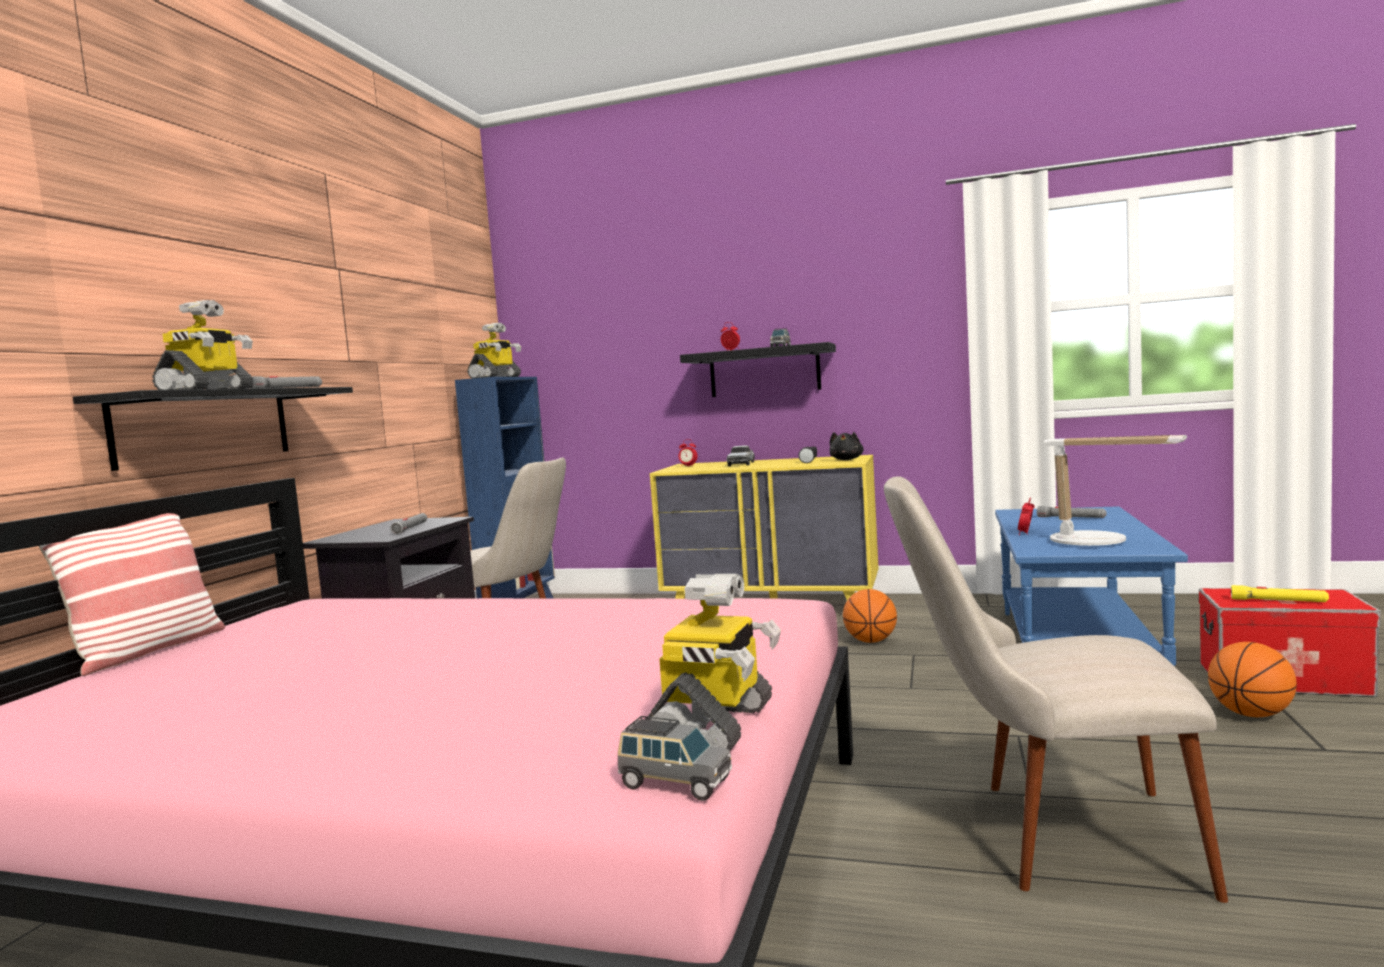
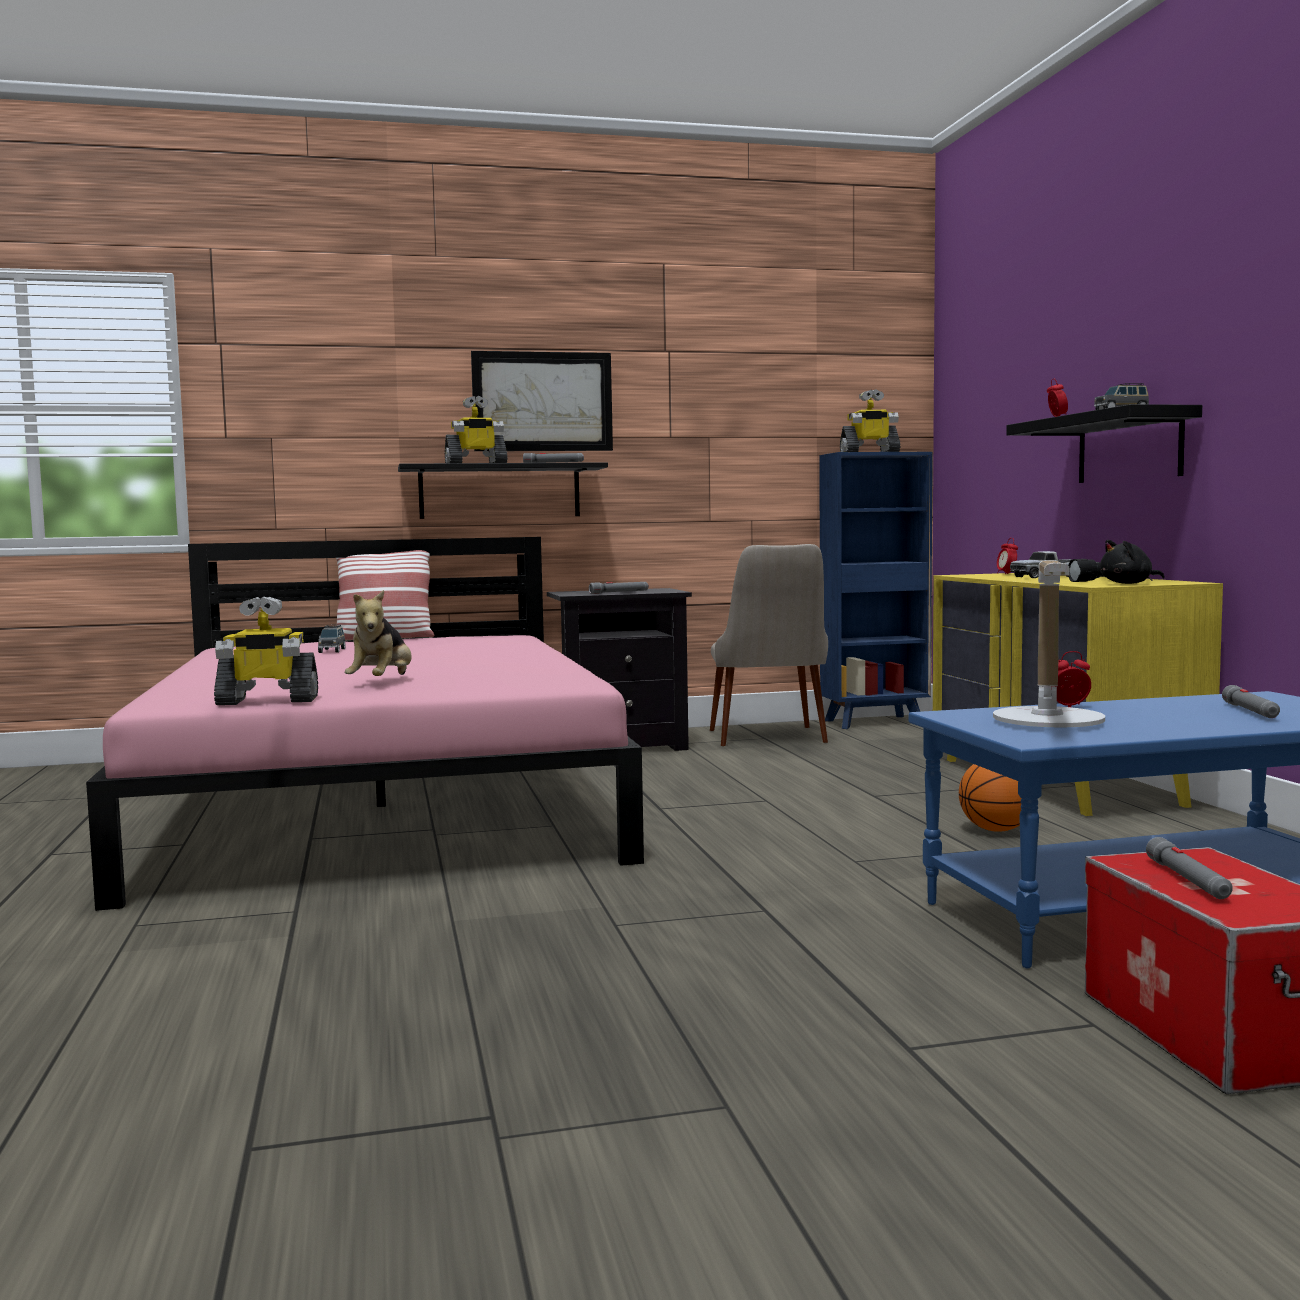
camera: 60 degrees right, 0 degrees up
(237, 314) = (542, 402): none -> picture
(632, 667) = (382, 683): none -> plush toy
(674, 783) = (177, 704): grey toy car -> grey toy car (332, 650)
(1046, 835) = (533, 934): beige chair -> none
(1251, 714) = (999, 1010): basketball -> none
(1278, 601) = (1188, 880): yellow flashlight -> grey flashlight

